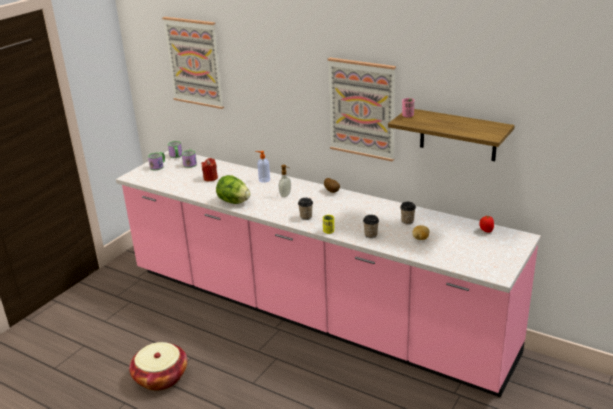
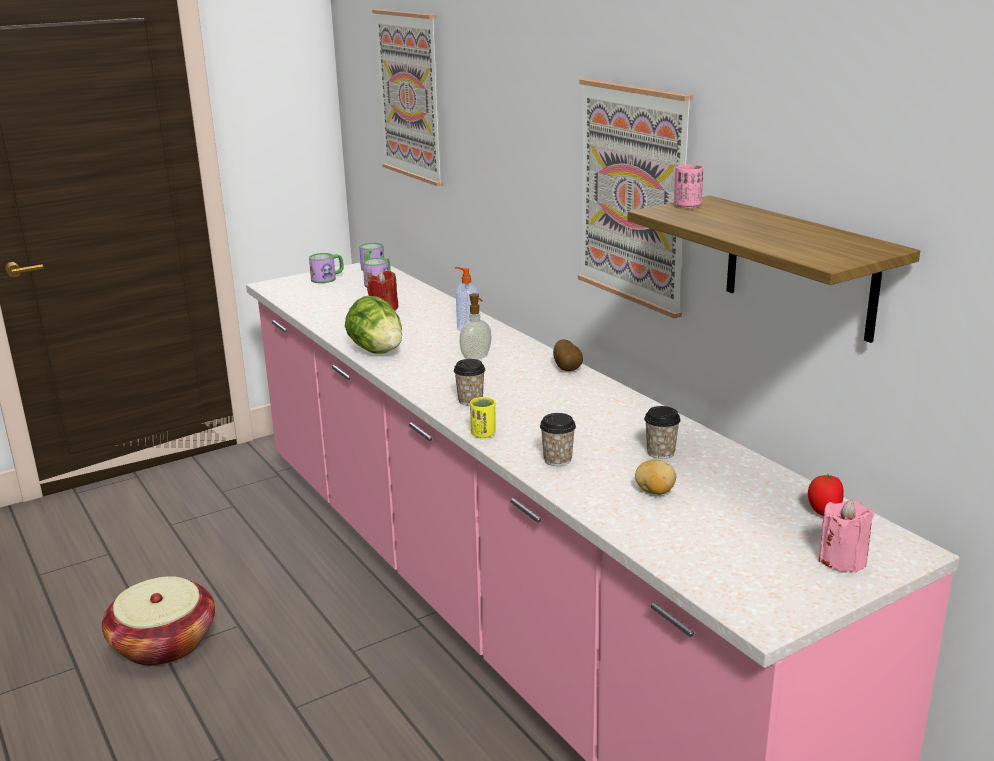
camera: 25 degrees right, 5 degrees down
(506, 247) = (842, 560): none -> pink candle

